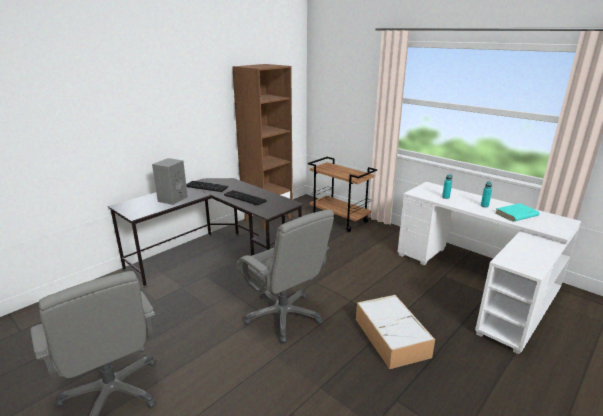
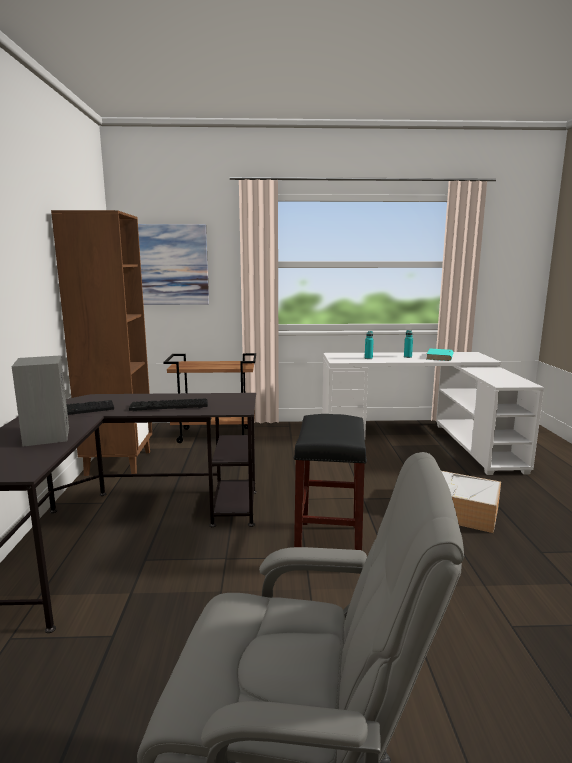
camera: 45 degrees left, 10 degrees down
(284, 316) = (329, 546): grey office chair -> black stool
(336, 92) = (168, 265): none -> picture

